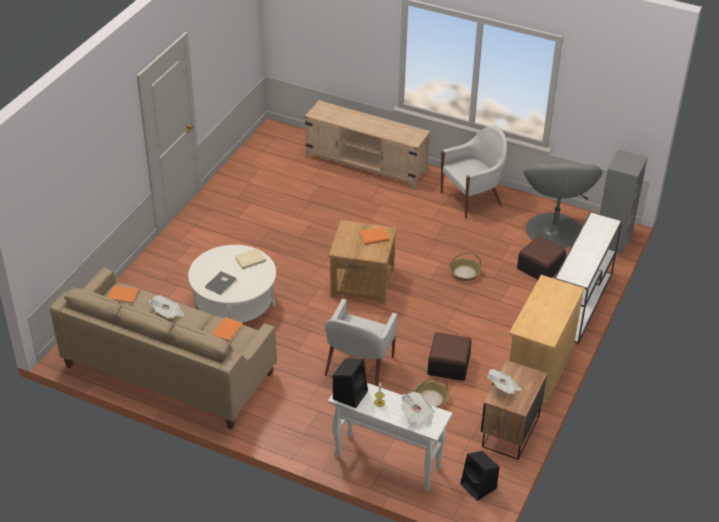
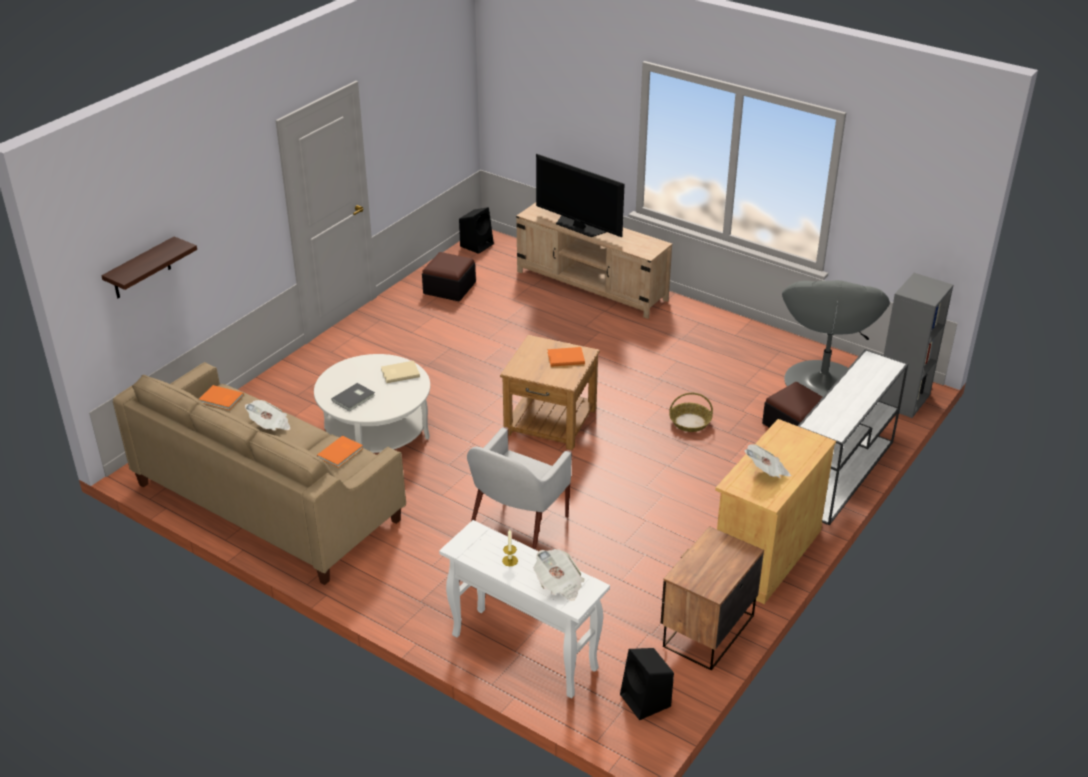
camera: 10 degrees right, 5 degrees down
(58, 206) = (141, 269): none -> shelf
(350, 394) = (472, 545): black speaker -> black speaker (477, 245)
(356, 122) = (579, 227): none -> television
(430, 398) = (605, 575): basket -> none
(448, 365) = (641, 534): ottoman -> ottoman (449, 288)
(472, 199) = (720, 335): white armchair -> none
(503, 388) = (696, 563): newspaper -> newspaper (766, 472)

